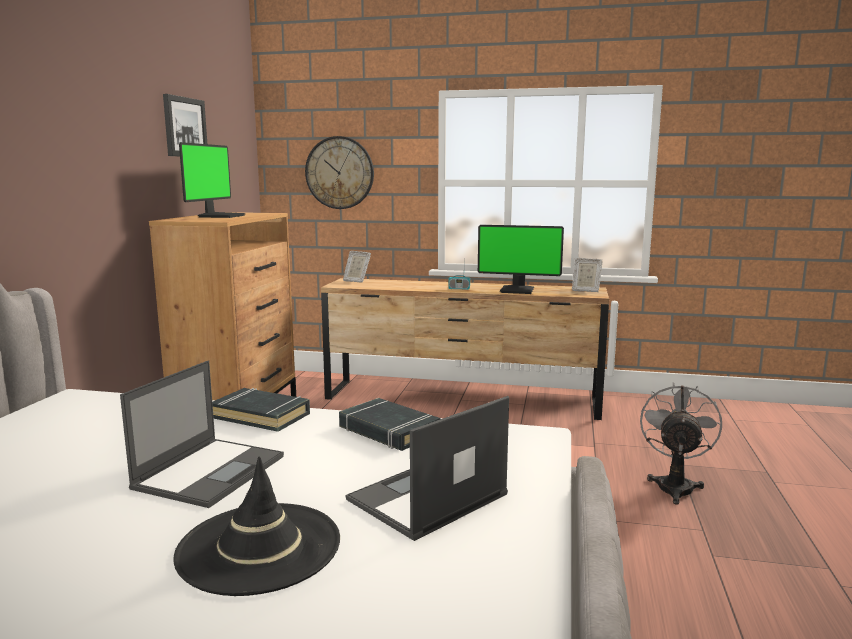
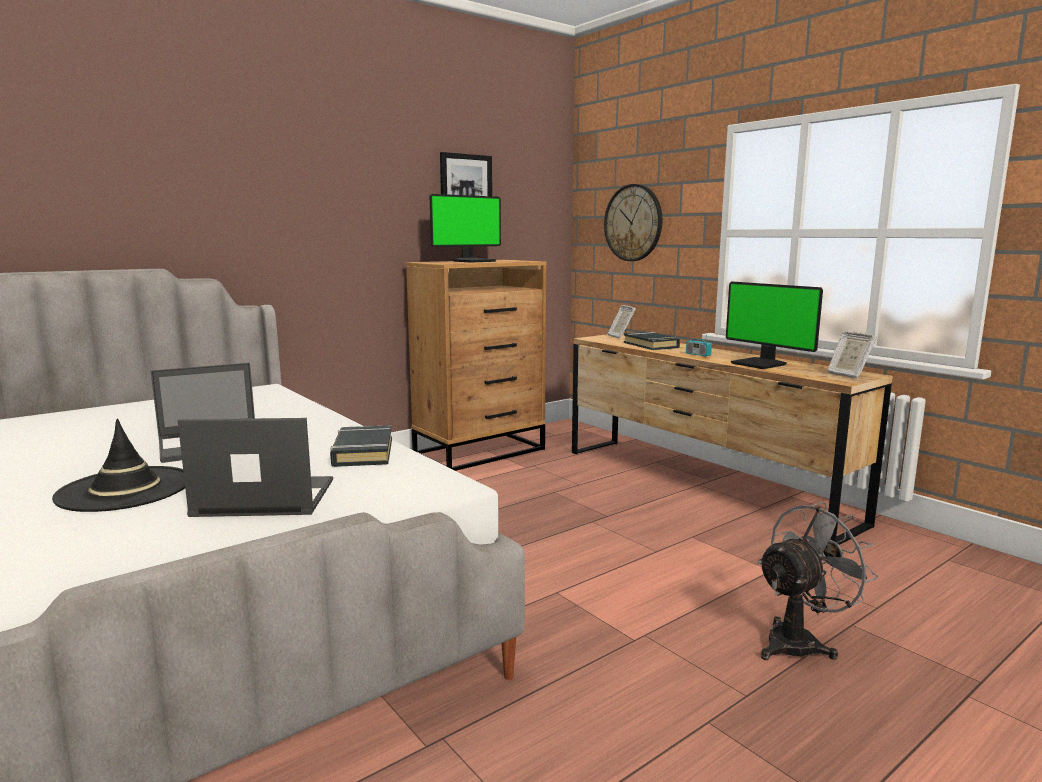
camera: 40 degrees right, 0 degrees up
(261, 415) = (321, 422): black book -> black book (651, 345)

